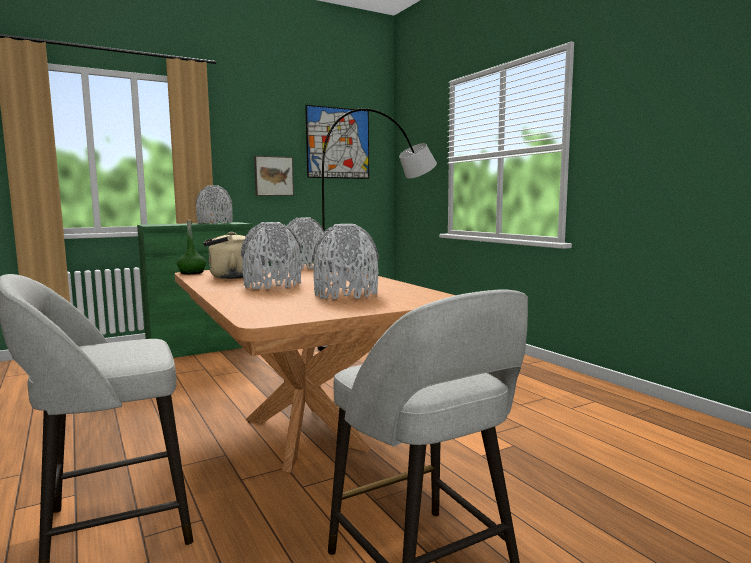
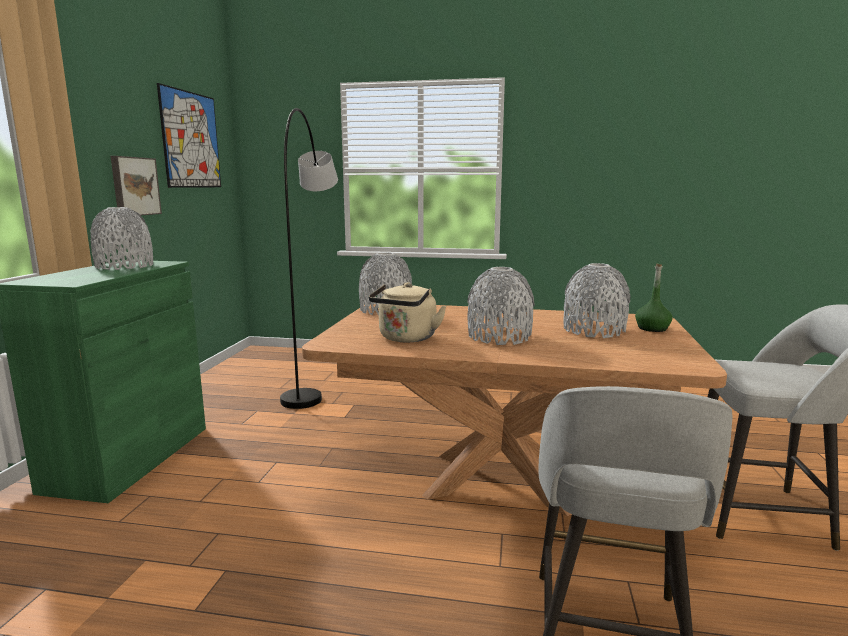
camera: 50 degrees left, 5 degrees up
(192, 273) = (331, 344): green bottle -> green bottle (652, 328)

